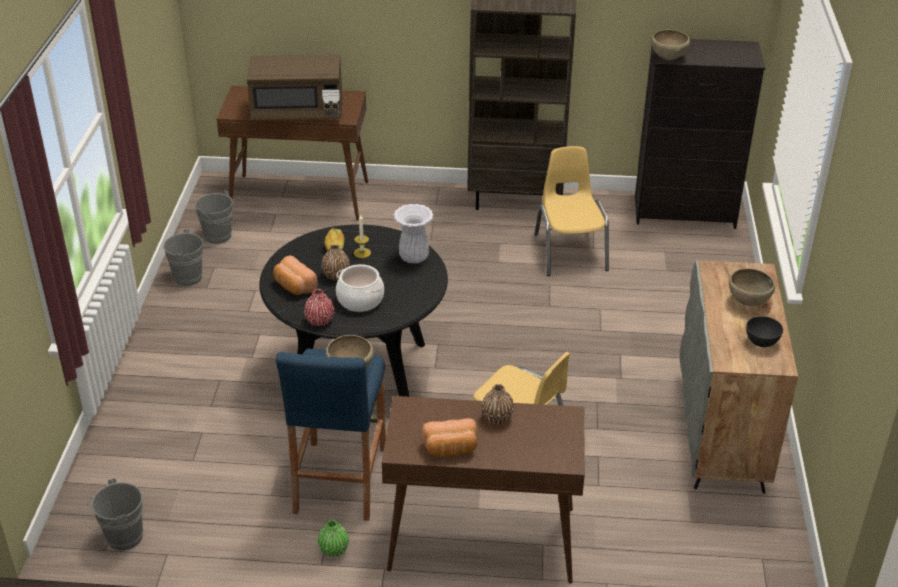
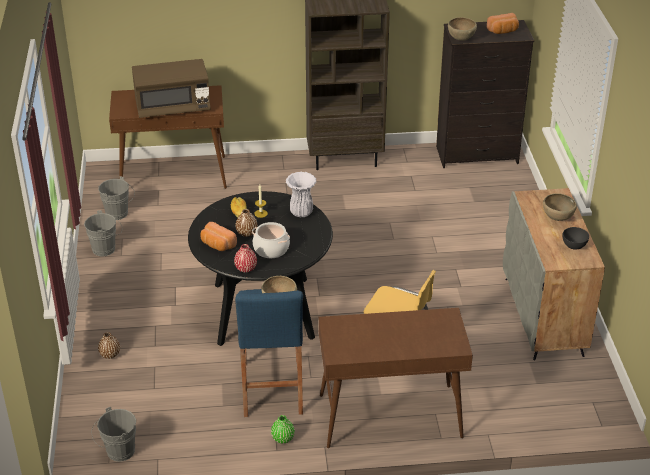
camera: 10 degrees left, 0 degrees up
(451, 449) = (372, 349): bread -> bread (503, 31)
(497, 418) = (399, 323): brown vase -> brown vase (110, 354)
(570, 252) = (398, 195): yellow chair -> none

